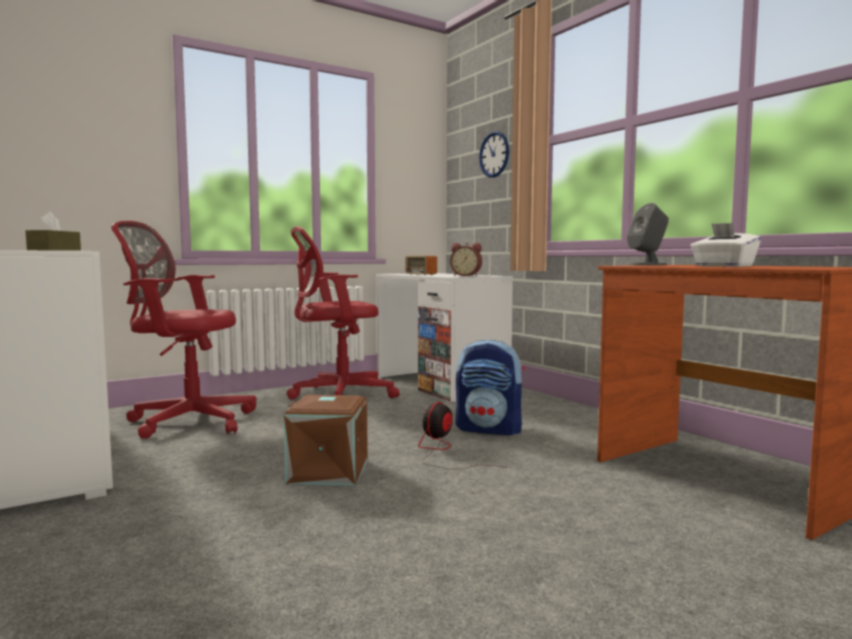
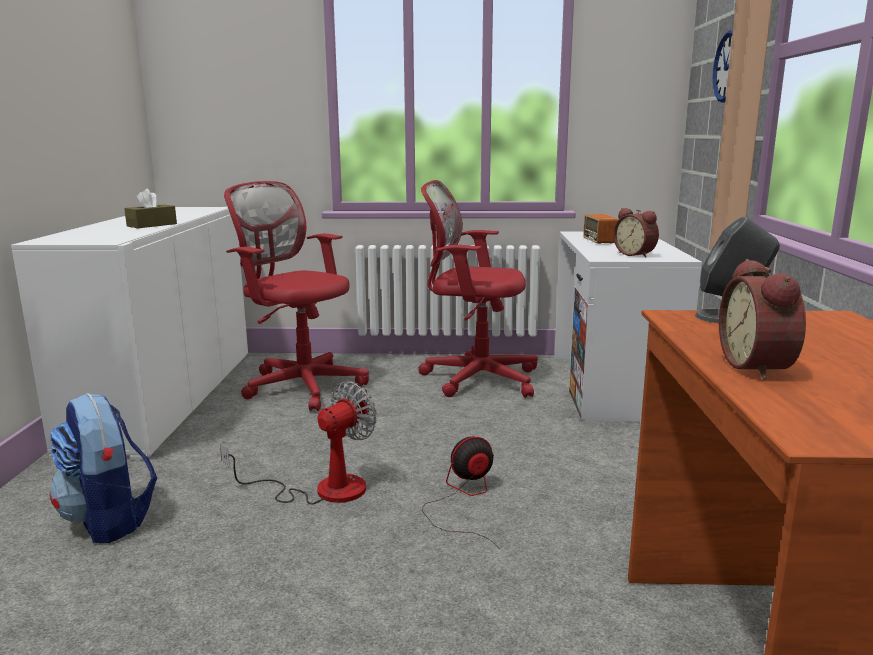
camera: 35 degrees right, 10 degrees up
(327, 472) = (322, 489): brown storage box -> fan
(490, 429) = (567, 479): backpack -> backpack (109, 520)
(723, 266) = (760, 367): white tissue box -> alarm clock

